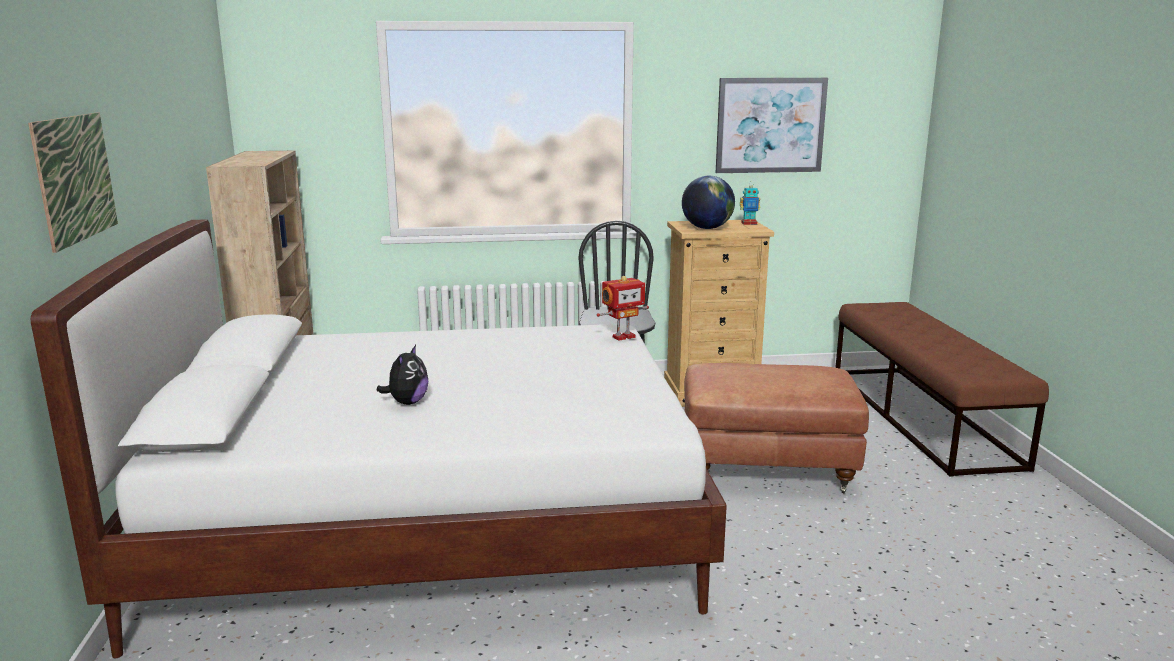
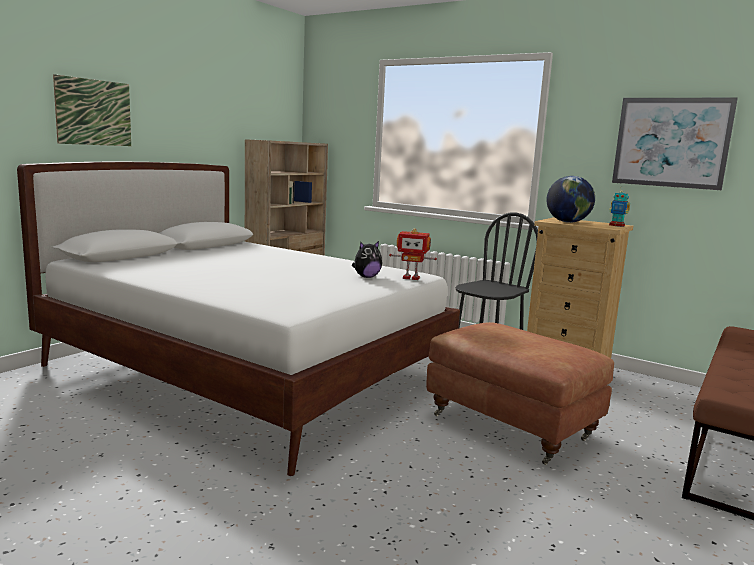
camera: 40 degrees right, 5 degrees down
(407, 402) = (207, 270): plush toy -> plush toy (366, 277)

